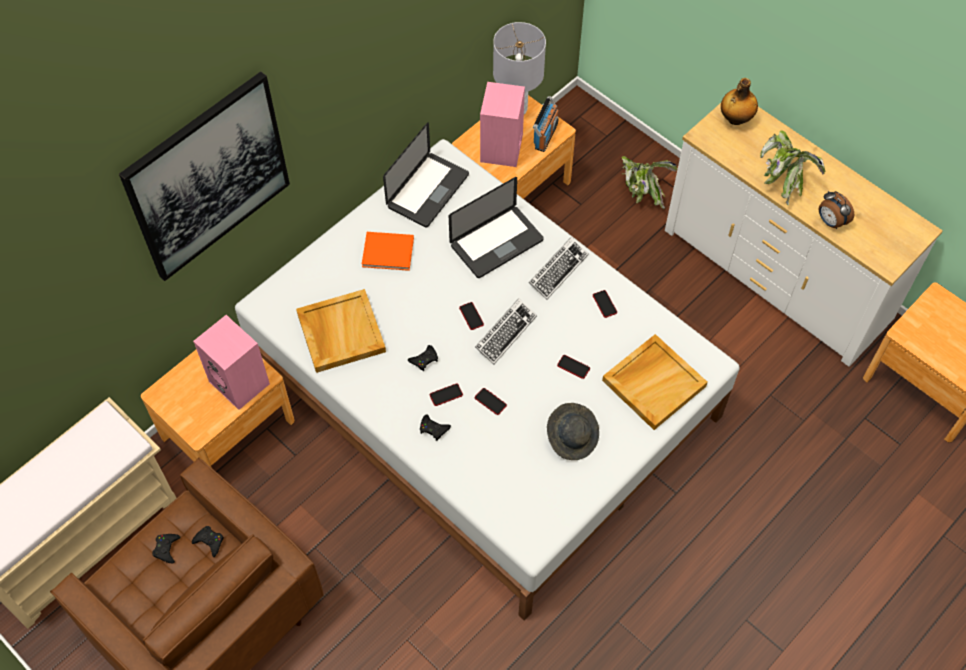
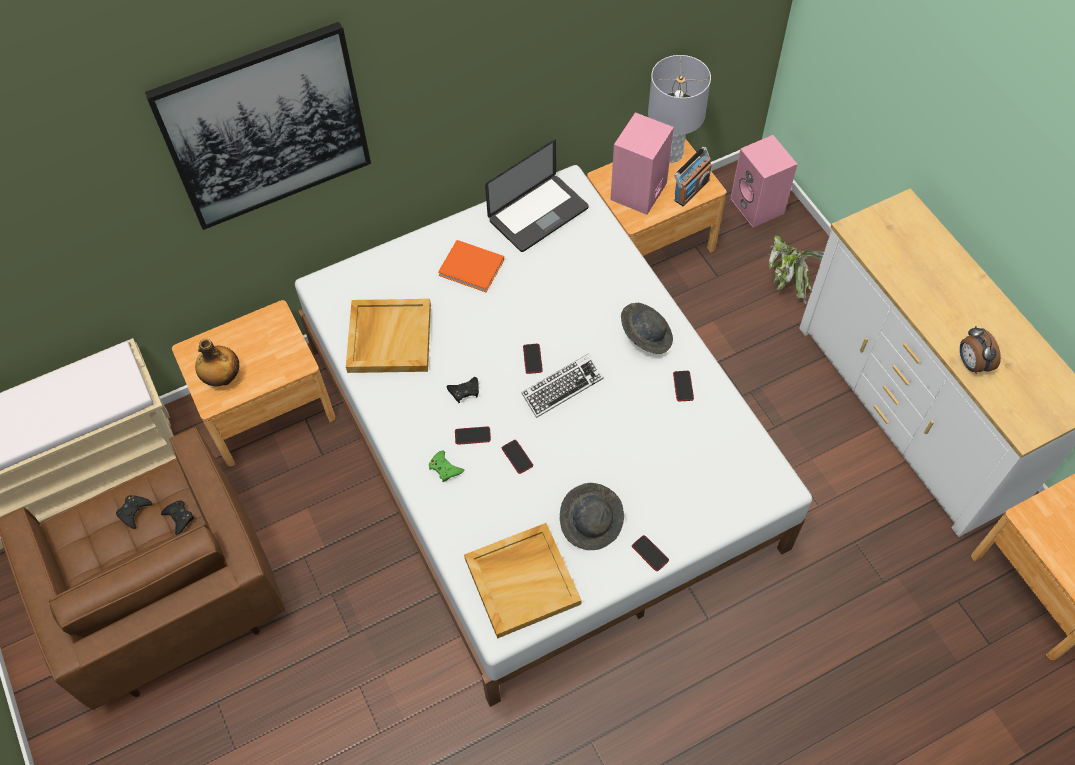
camera: 20 degrees right, 0 degrees up
(241, 383) = (275, 362): pink speaker -> pink speaker (758, 206)
(433, 429) = (445, 468): black game controller -> green game controller
(496, 243) = (590, 288): laptop -> none
(558, 270) = (645, 335): keyboard -> grey hat
(573, 367) = (622, 445): phone -> phone (650, 553)
(654, 382) = (706, 489): beige tray -> beige tray (523, 580)
(735, 119) = (899, 220): bottle -> bottle (223, 377)
(784, 180) = (932, 302): potted plant -> none

